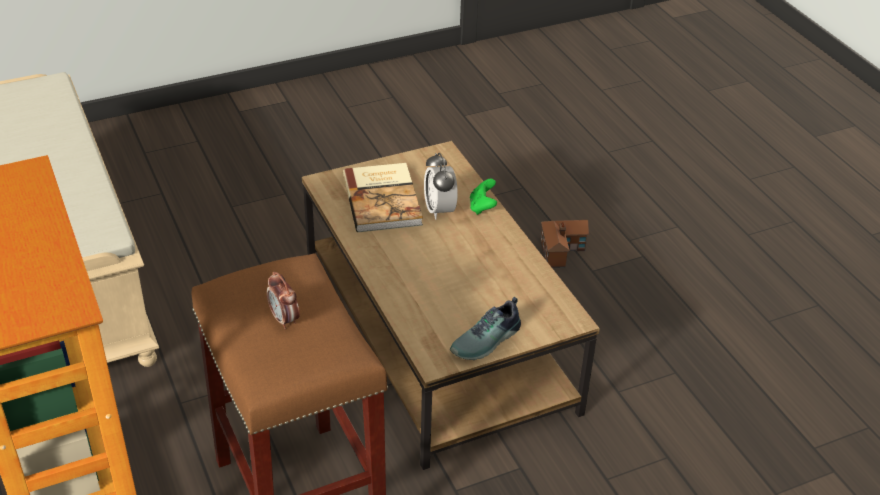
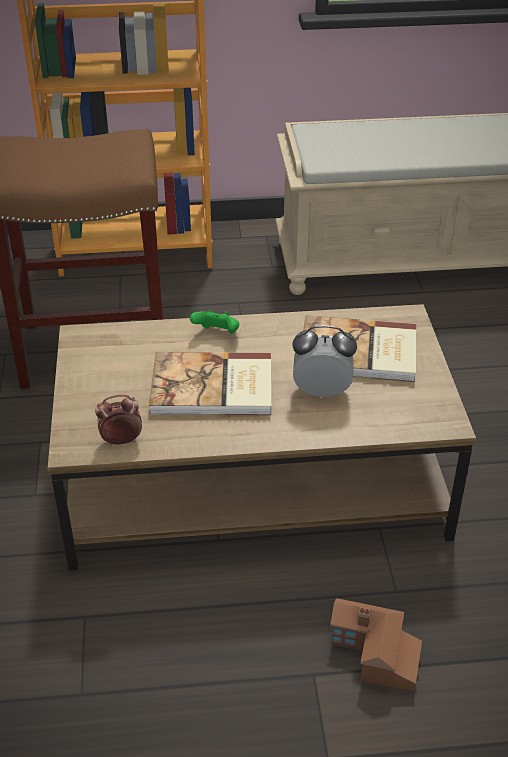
camera: 110 degrees right, 0 degrees up
(284, 319) = (71, 155): alarm clock -> alarm clock (121, 441)
(464, 264) = (213, 388): none -> book
(482, 207) = (314, 429): green game controller -> green game controller (217, 334)
(487, 341) = (84, 375): shoe -> none

